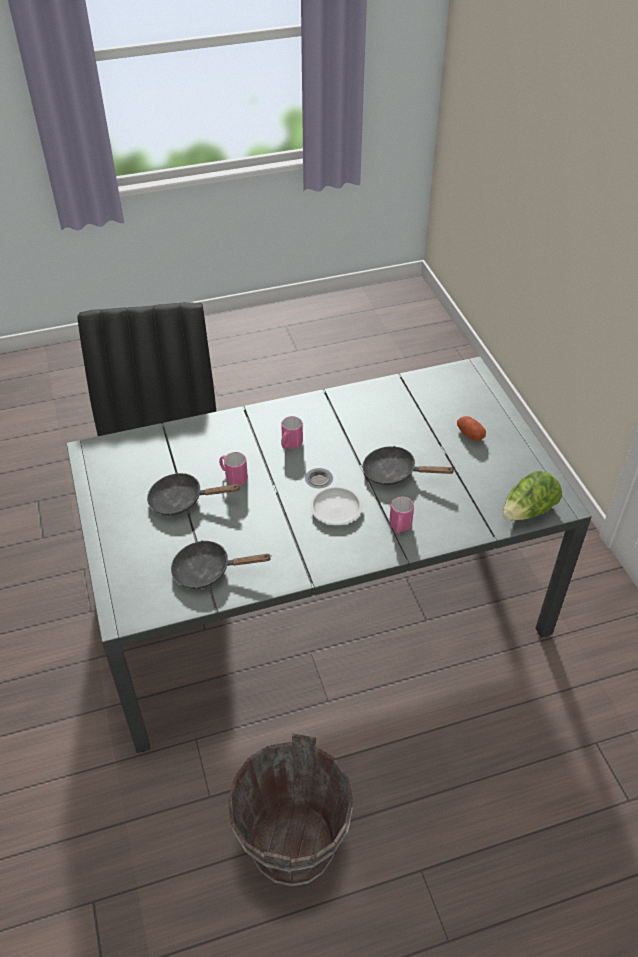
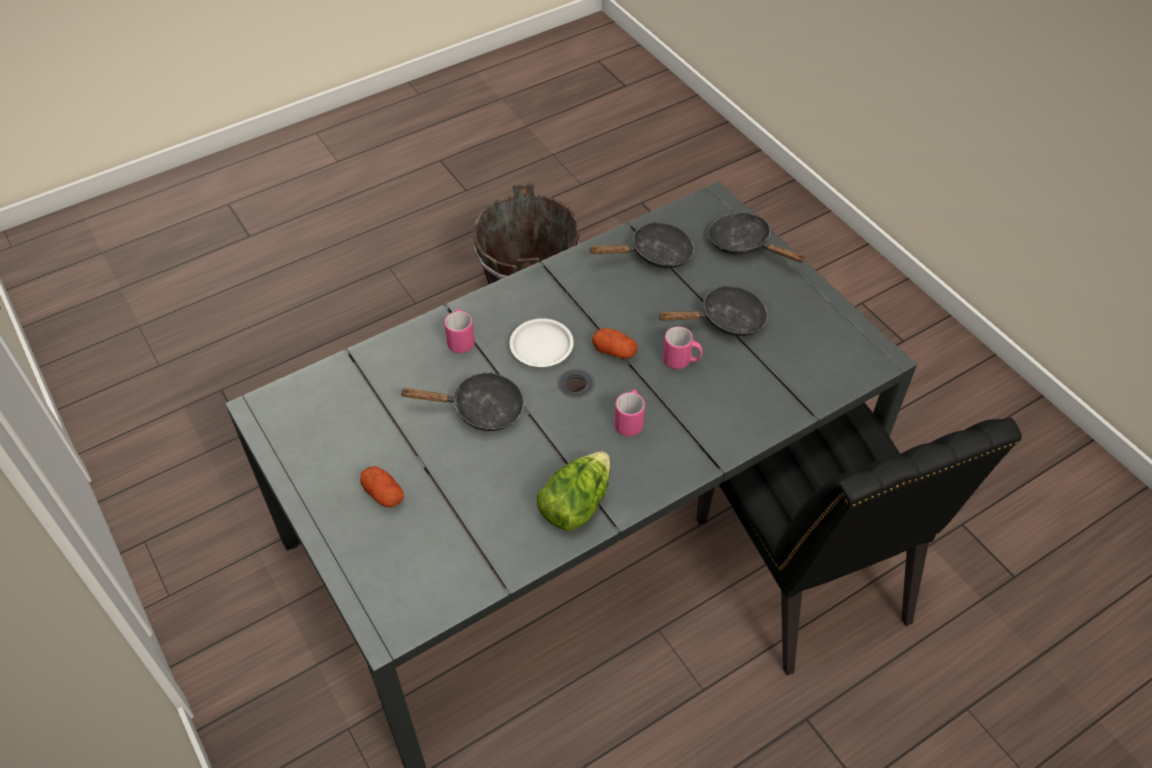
camera: 165 degrees right, 5 degrees up
(124, 563) = (744, 244): none -> black frying pan
(280, 494) = (614, 351): none -> potato
(528, 511) = (305, 392): lettuce -> lettuce (575, 503)

